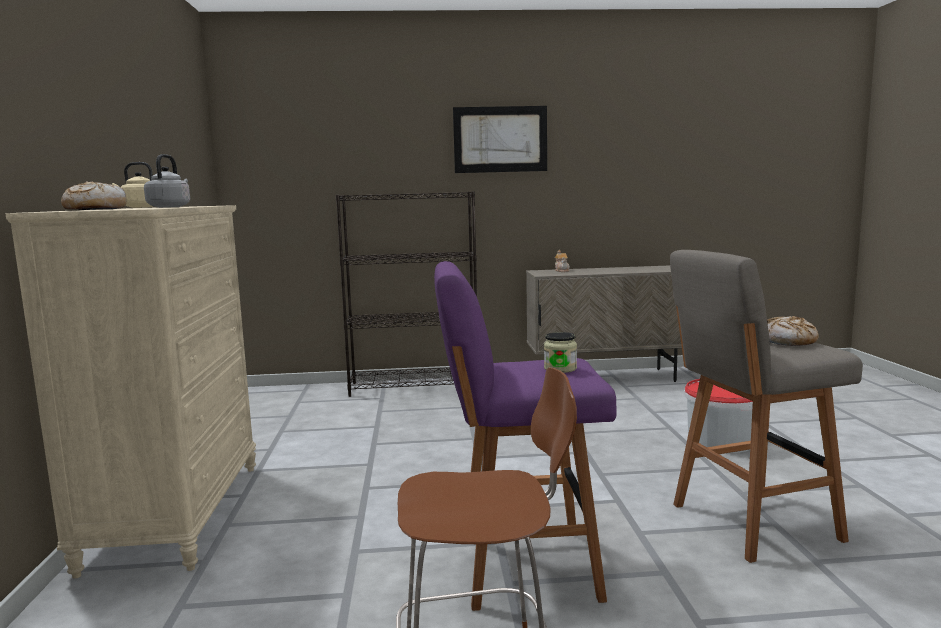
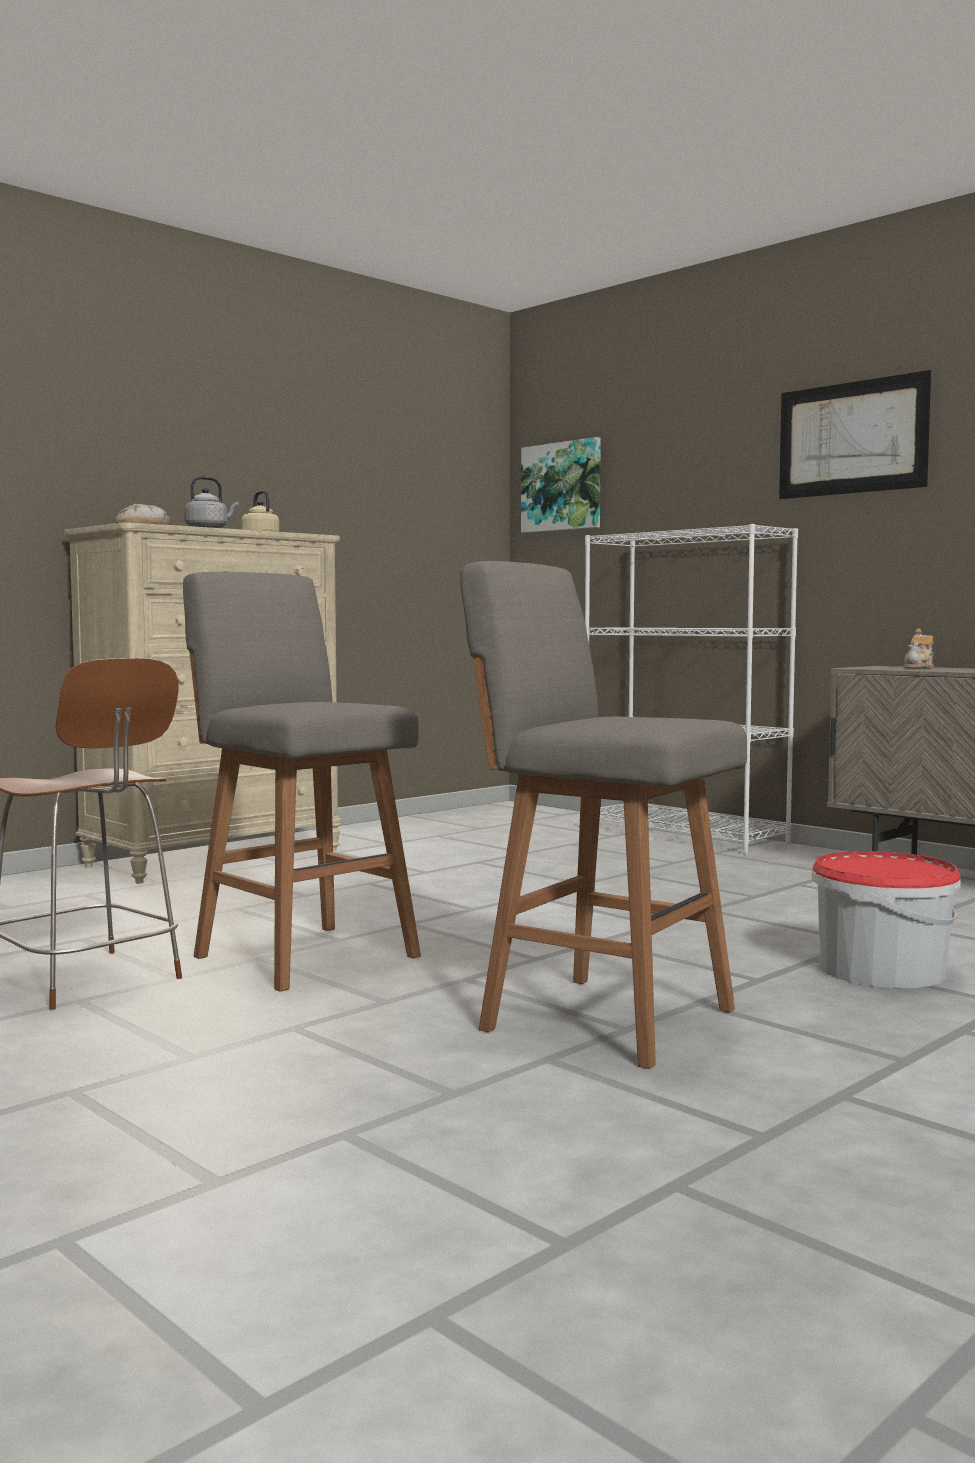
camera: 50 degrees right, 5 degrees down
(270, 155) = (562, 487): none -> picture
(415, 386) = (684, 835): black bookcase -> white bookcase
(522, 566) = (302, 955): purple stool -> grey stool
(560, 368) = (325, 703): jar -> none
(788, 341) = (657, 718): bread -> none

